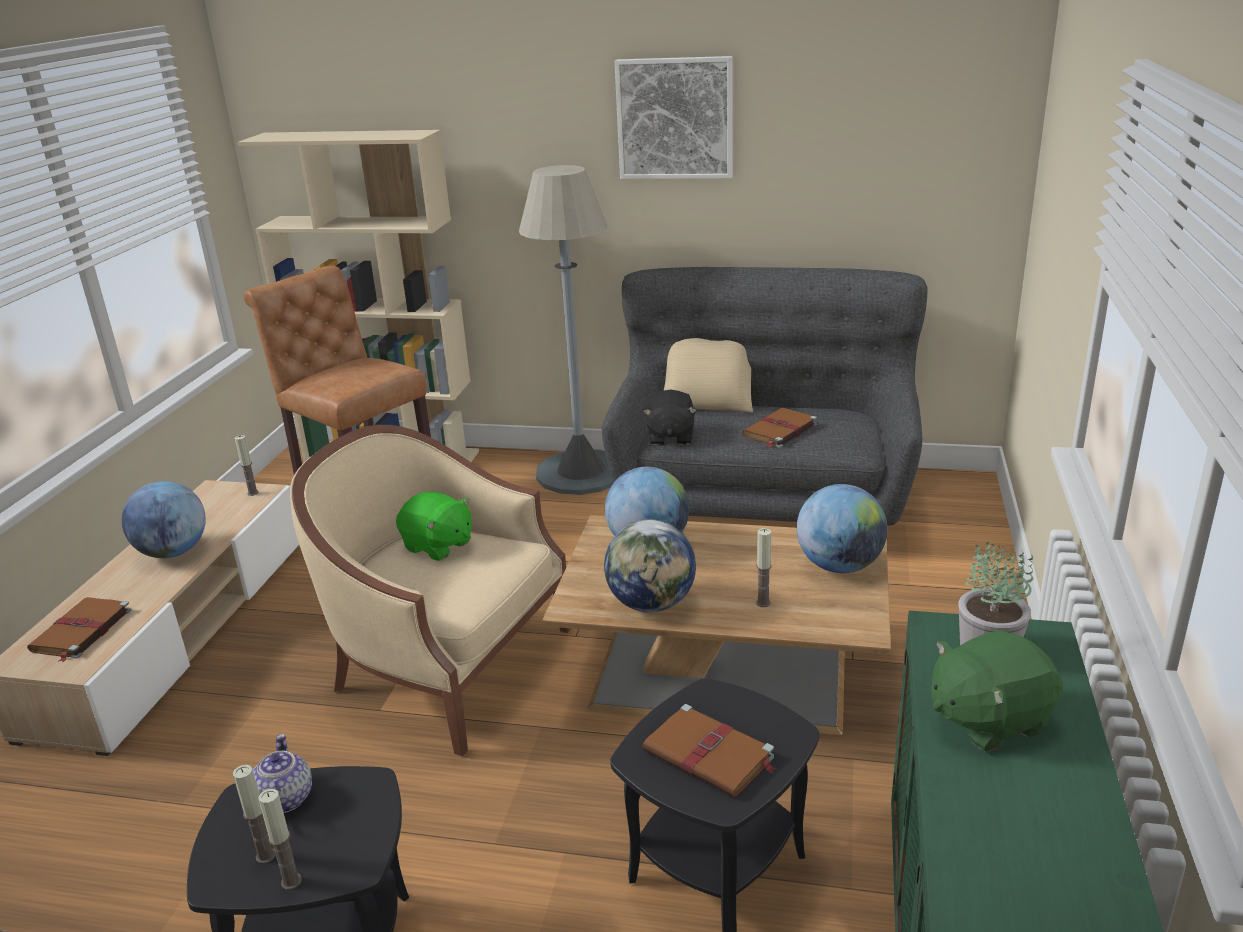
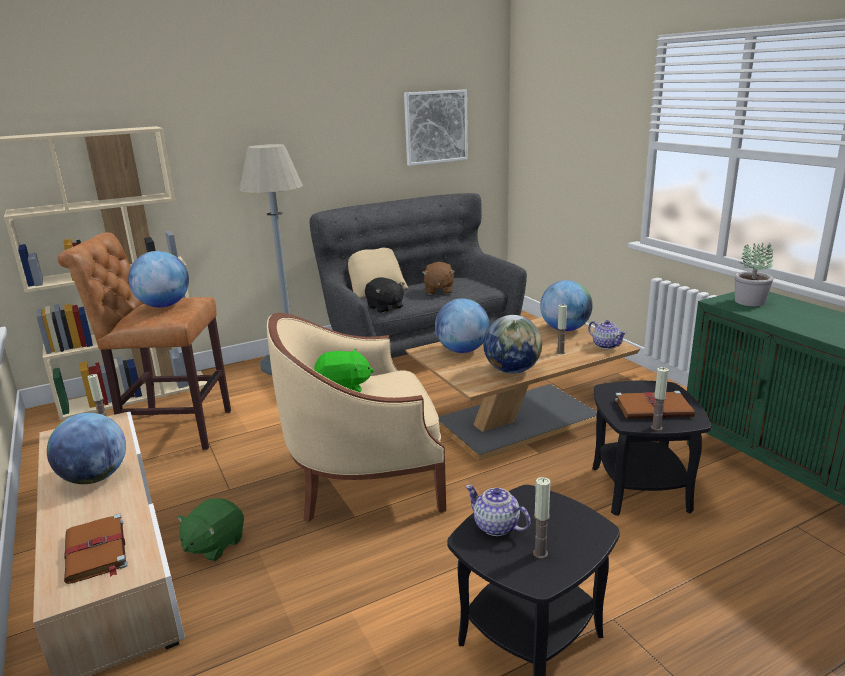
camera: 40 degrees left, 5 degrees down
(291, 881) = (578, 554): candle -> candle (656, 427)
(352, 371) = (164, 305): none -> globe
(675, 118) = (323, 111): picture -> picture (435, 127)
(779, 430) = (438, 291): brown book -> brown plush toy
(848, 619) = (606, 345): none -> teapot
(988, 719) = (797, 318): green plush toy -> green plush toy (214, 545)

